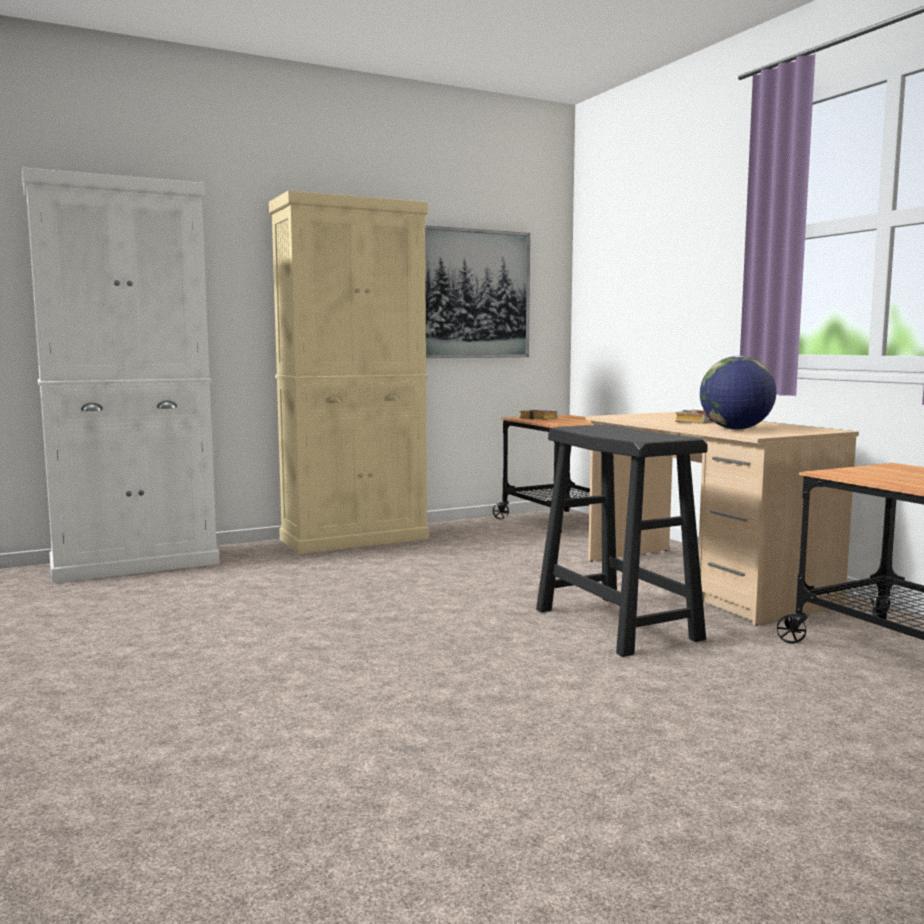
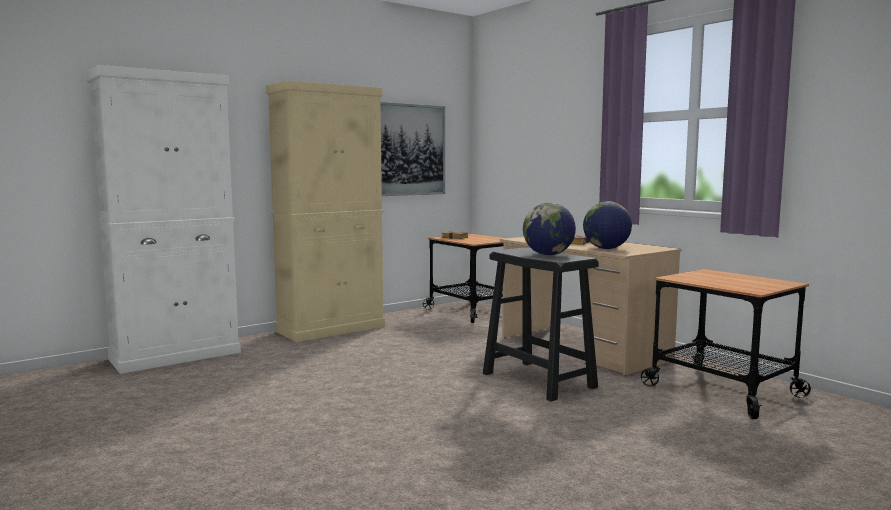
camera: 10 degrees left, 0 degrees up
(632, 433) = (548, 255): none -> globe

